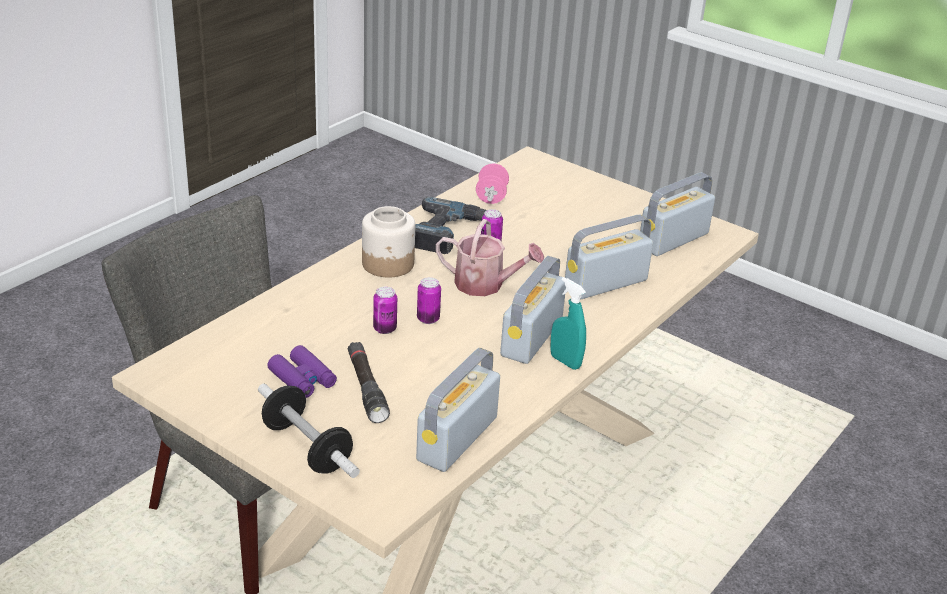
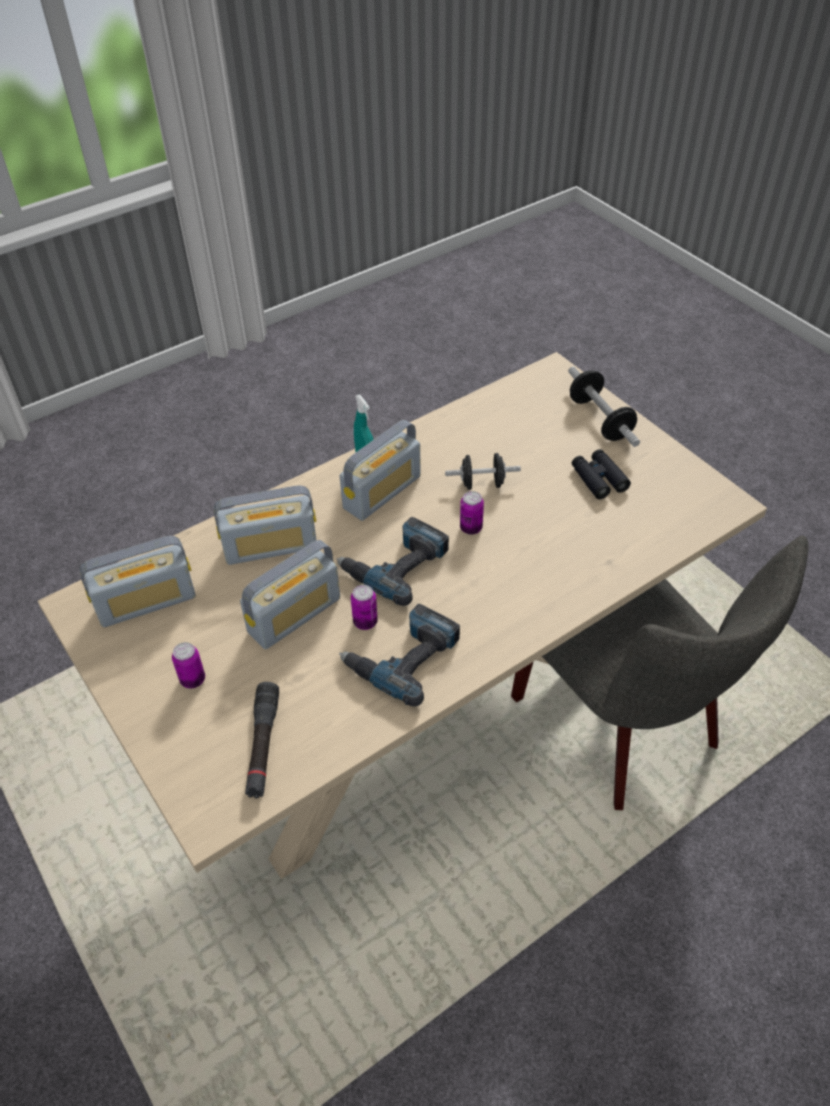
camera: 160 degrees left, 15 degrees up
(303, 379) = (599, 479): purple binoculars -> black binoculars
(366, 388) = (545, 462): black flashlight -> black flashlight (263, 745)
(385, 329) = (516, 522): can -> can (193, 680)
(388, 264) = (490, 612): jar -> none
(431, 358) = (482, 484): none -> black dumbbell
(457, 439) = (485, 410): radio -> radio (294, 615)
(486, 285) = (395, 564): watering can -> power drill
(491, 197) = (317, 726): pink dumbbell -> none

